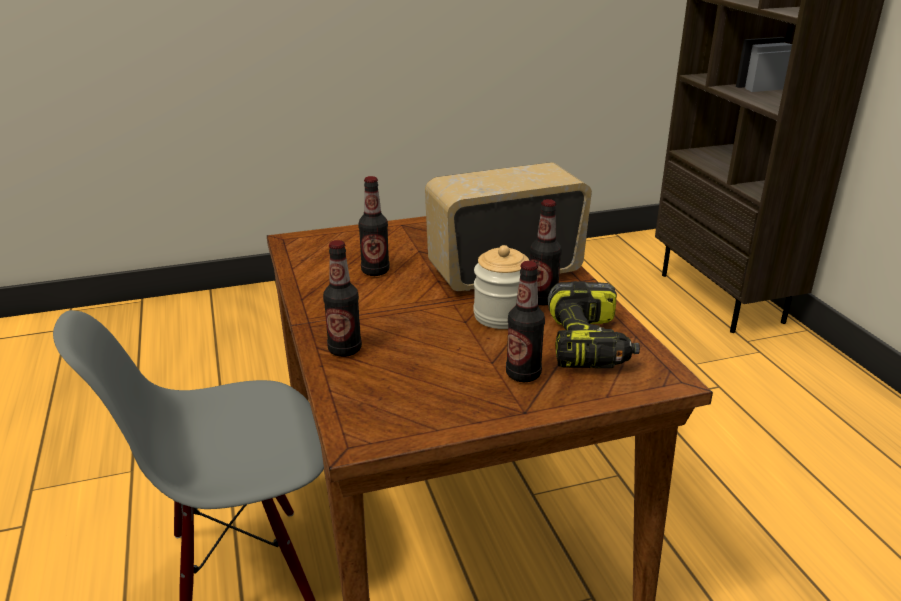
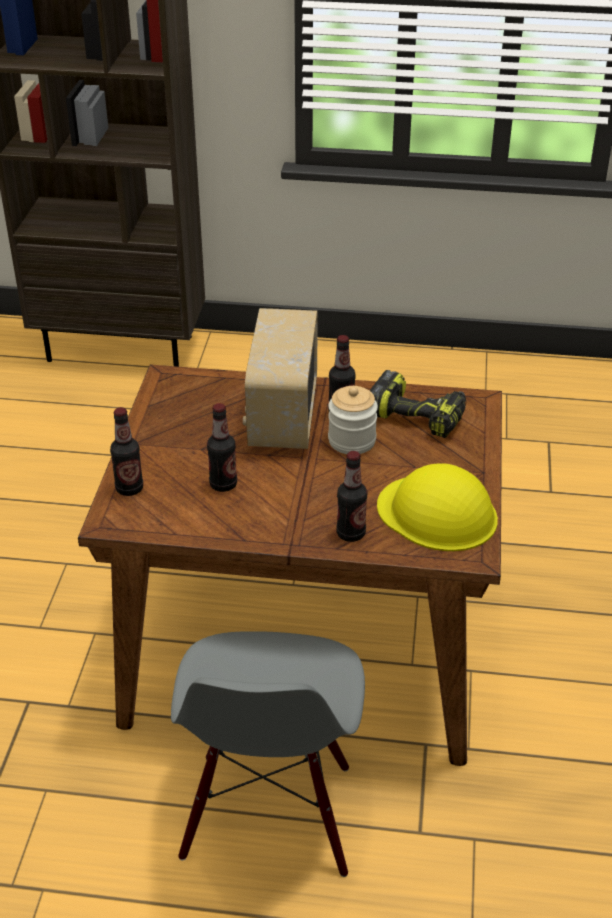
camera: 65 degrees left, 10 degrees up
(418, 395) = (437, 513): none -> yellow hard hat
(523, 374) = (439, 458): bottle -> bottle (129, 488)

